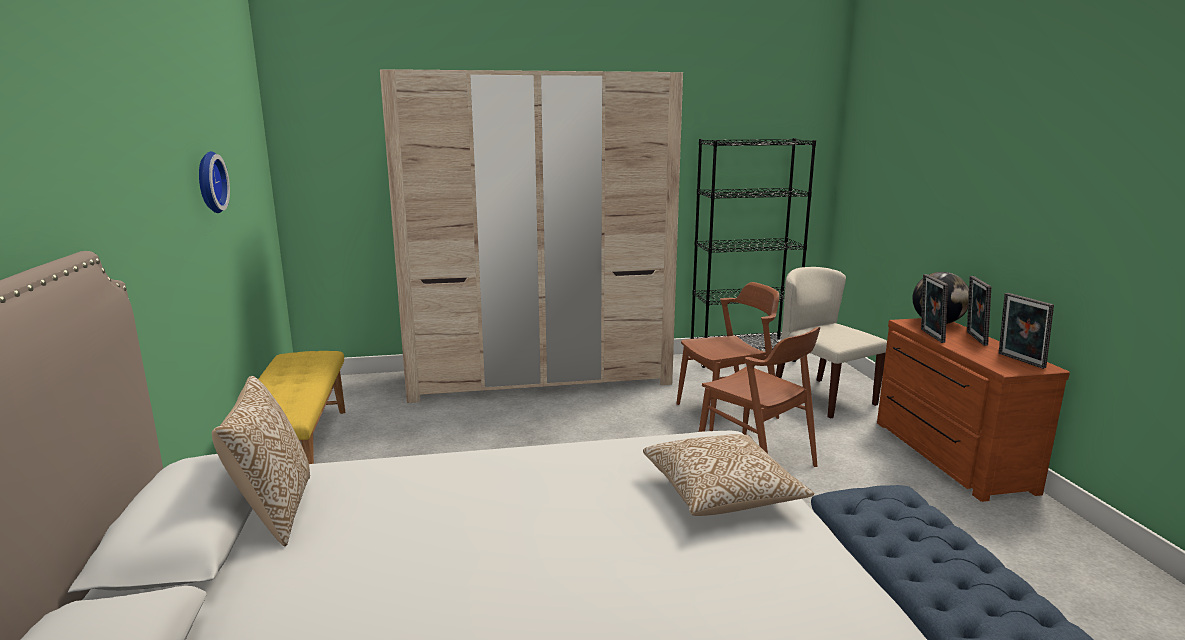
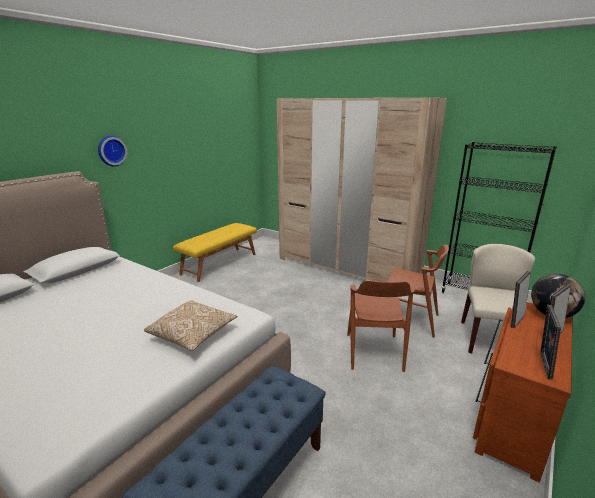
camera: 45 degrees right, 5 degrees up
(208, 182) = (194, 148): wall clock -> wall clock (111, 150)
(273, 512) = (97, 272): pillow -> none

